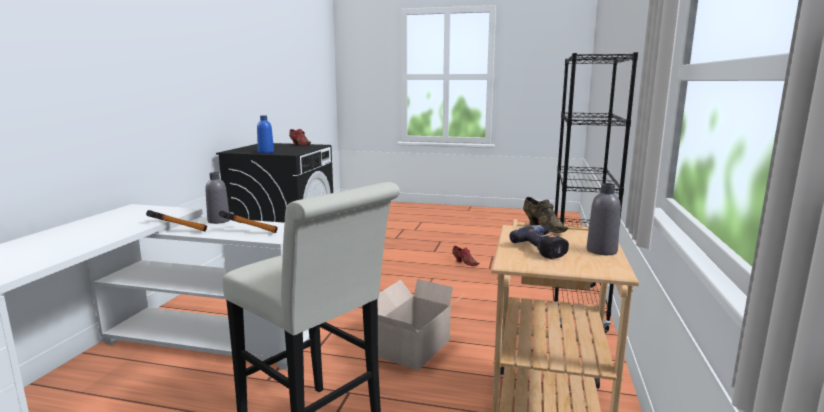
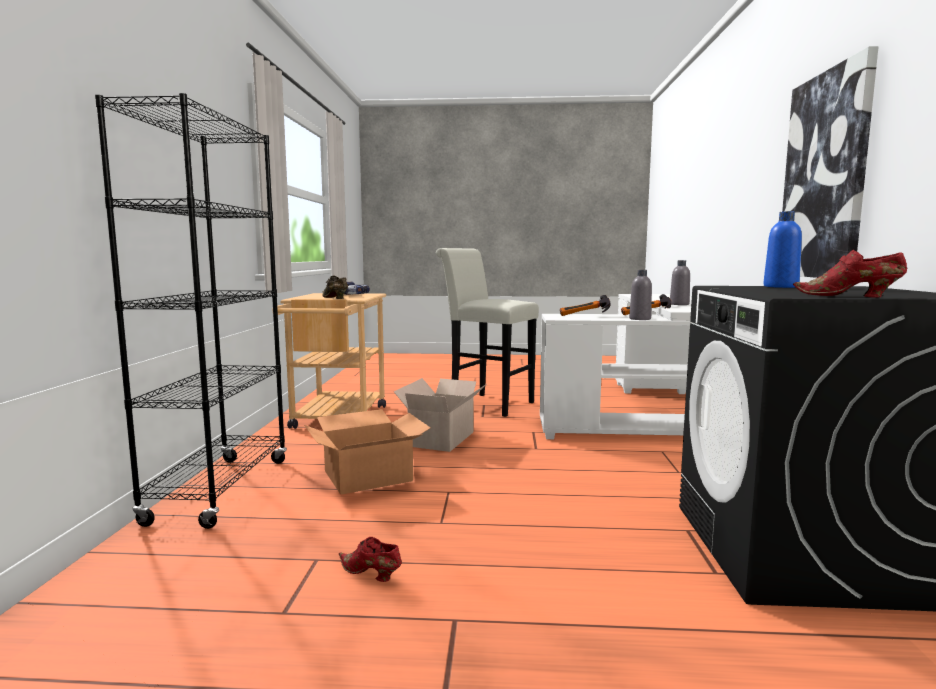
camera: 170 degrees right, 5 degrees down
(167, 90) = (825, 176): none -> picture
(479, 309) = (367, 476): none -> cardboard box
(601, 251) = (312, 295): grey bottle -> grey bottle (679, 304)

